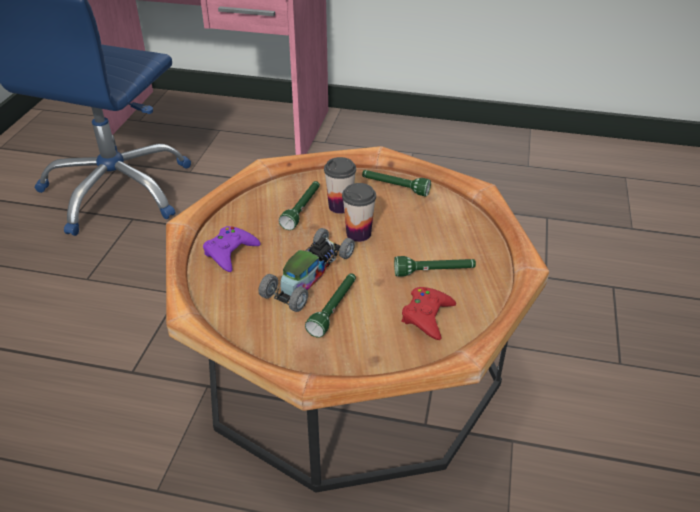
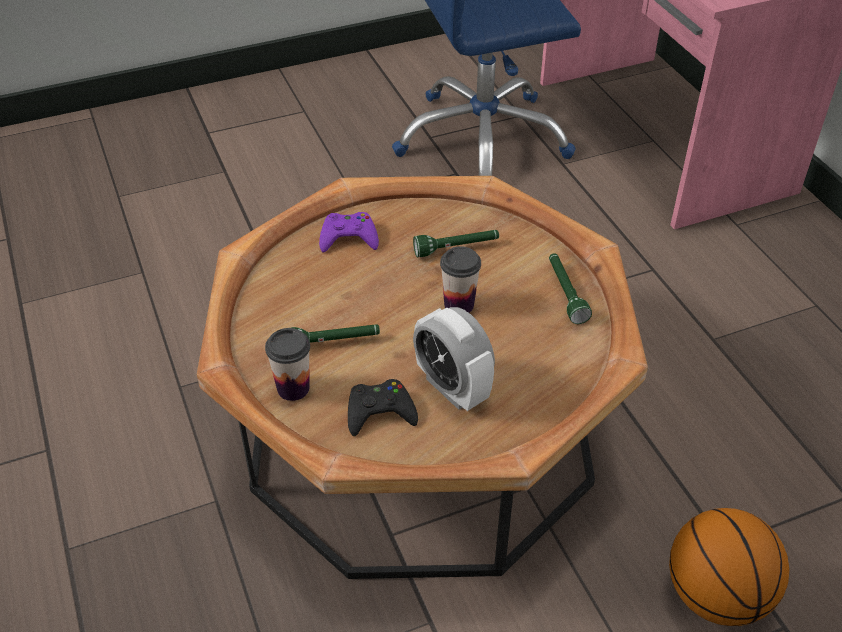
camera: 55 degrees right, 5 degrees up
(309, 276) = (364, 303): toy car -> none
(340, 206) = (489, 270): cup -> cup (293, 388)
(427, 316) = (380, 412): red game controller -> black game controller
(434, 272) = (452, 388): green flashlight -> alarm clock
(577, 300) = (716, 596): none -> basketball

